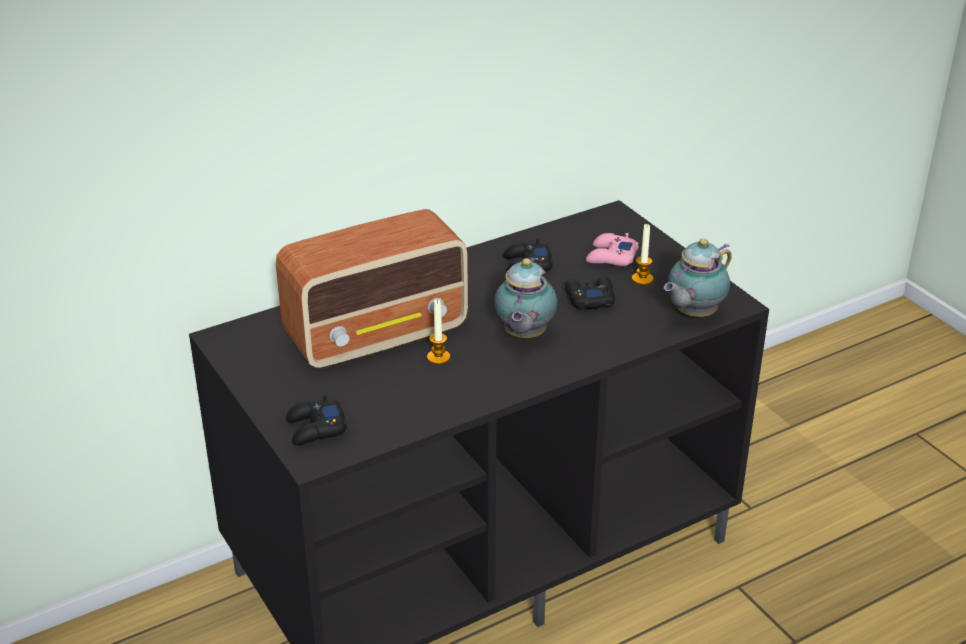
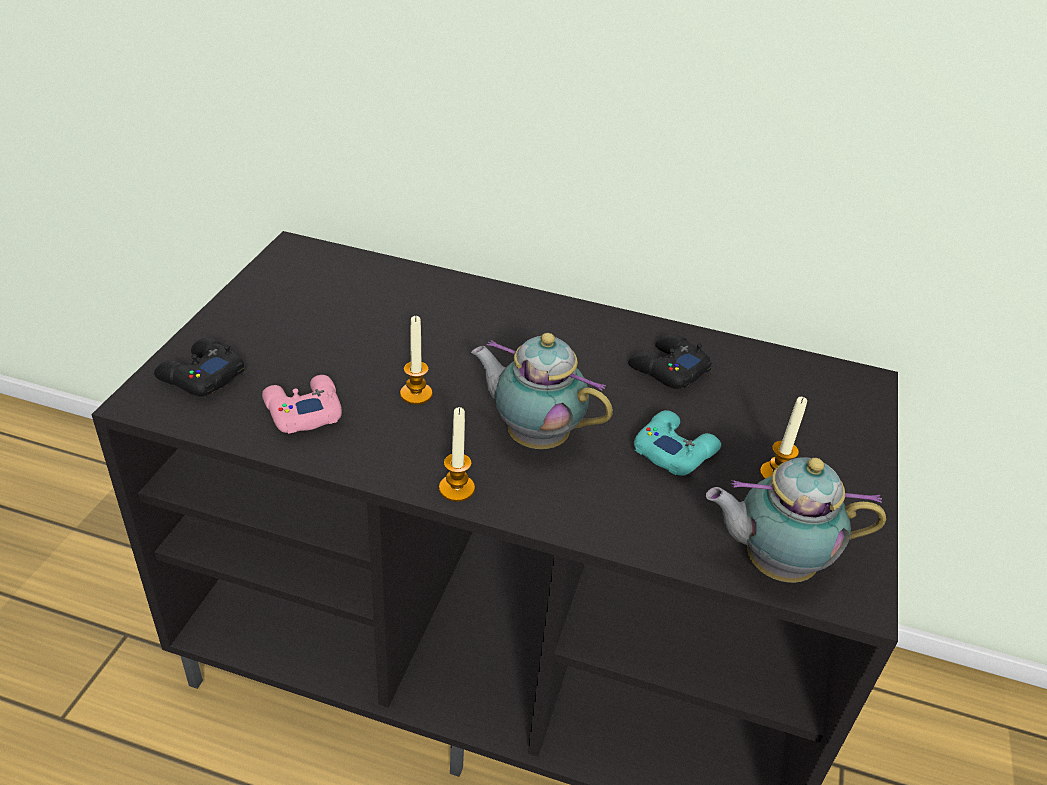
camera: 45 degrees right, 5 degrees up
(378, 334) = (409, 334): radio -> none
(523, 336) = (533, 436): teapot -> teapot turned 60 degrees clockwise
(532, 380) = (456, 489): none -> candle
(589, 298) = (674, 450): black game controller -> turquoise game controller
(611, 257) = (780, 424): pink game controller -> pink game controller (302, 411)

